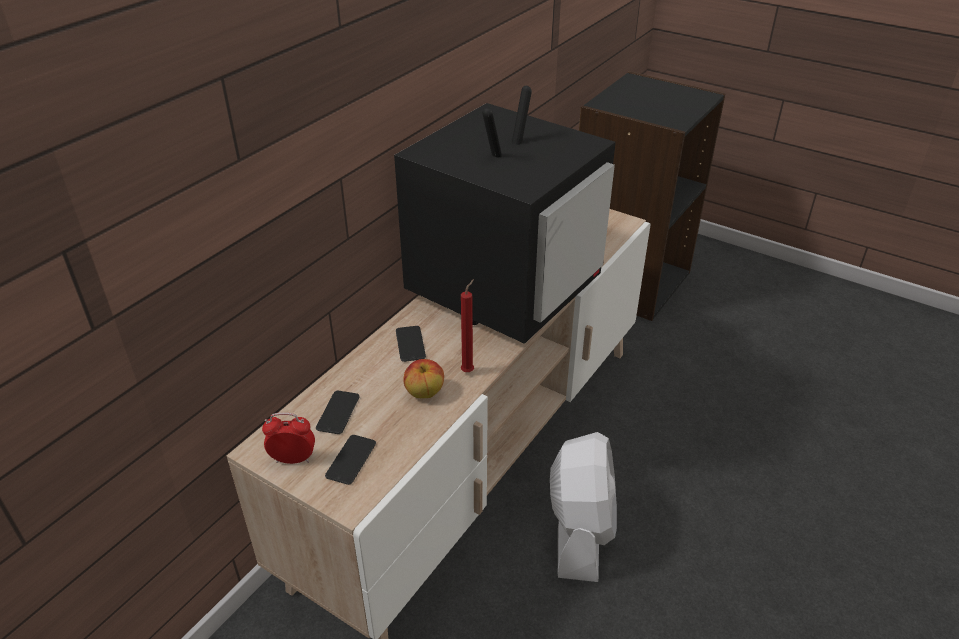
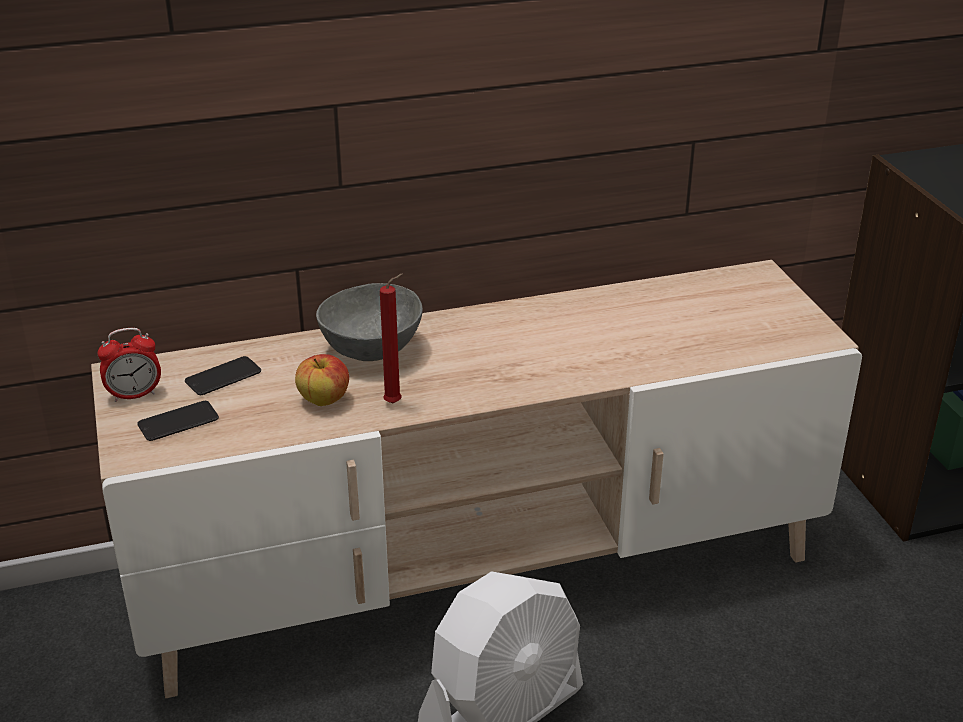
camera: 40 degrees right, 5 degrees down
(293, 459) = (134, 395): alarm clock -> alarm clock turned 120 degrees clockwise
(410, 344) = (374, 350): phone -> grey bowl
(505, 289) = (553, 343): television -> none

